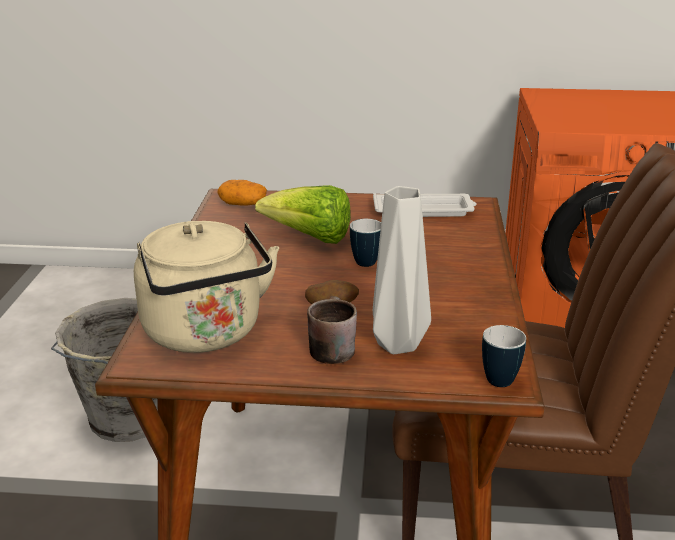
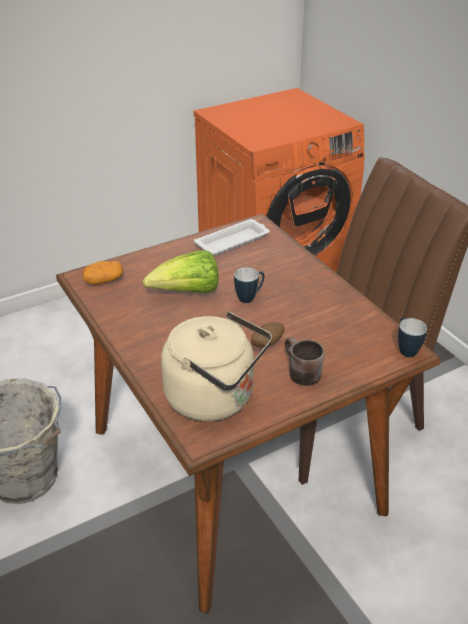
camera: 35 degrees left, 10 degrees up
(399, 346) = (334, 353): grey vase -> none

